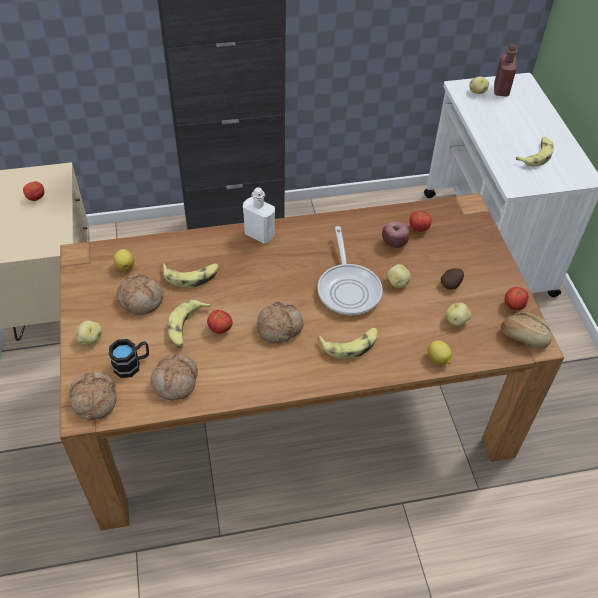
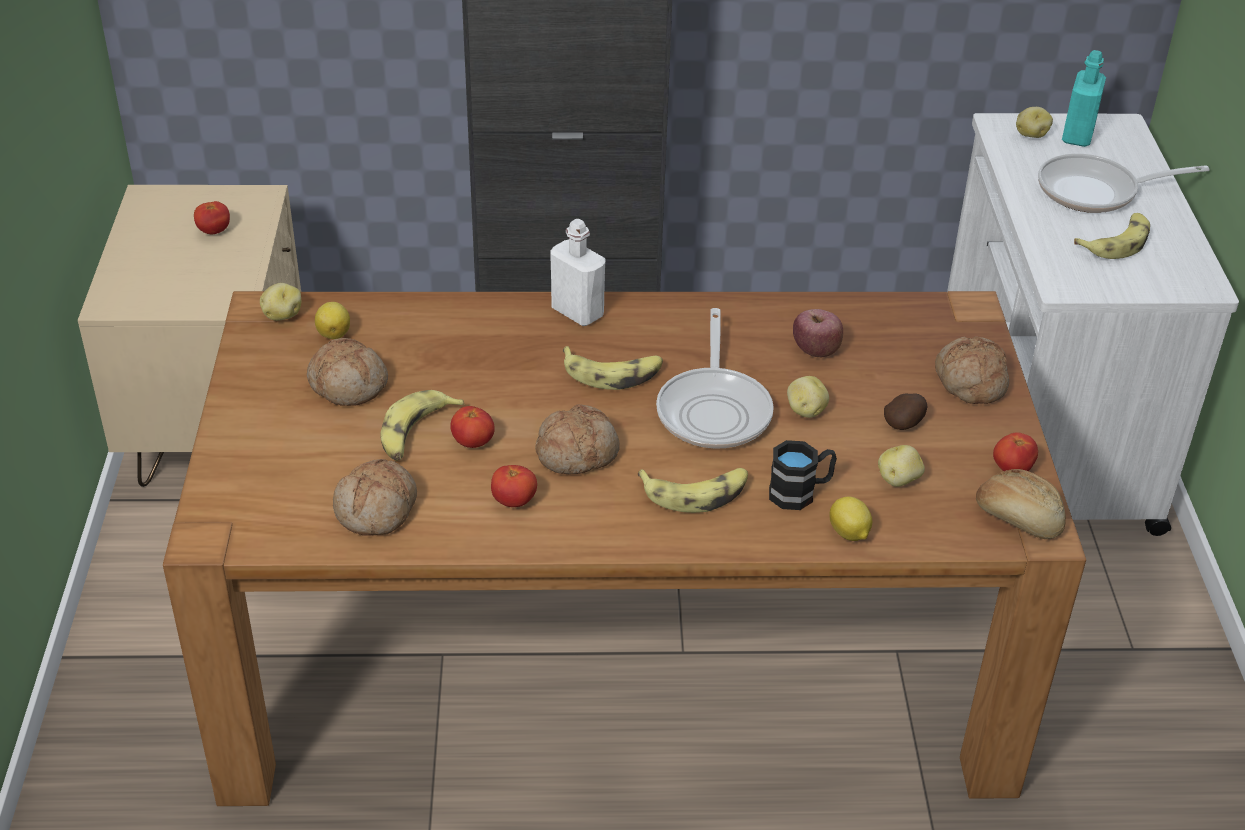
camera: 10 degrees right, 10 degrees down
(90, 339) = (248, 431): potato -> potato (282, 315)
(93, 400) = (231, 519): bread -> bread (969, 382)
(132, 364) = (309, 476): black mug -> black mug (800, 492)
(192, 276) = (444, 360): banana -> banana (613, 373)
(419, 228) = (867, 333): tomato -> tomato (514, 501)
(501, 90) = (1077, 136): red bottle -> turquoise bottle
(518, 124) = (1095, 192): none -> frying pan

